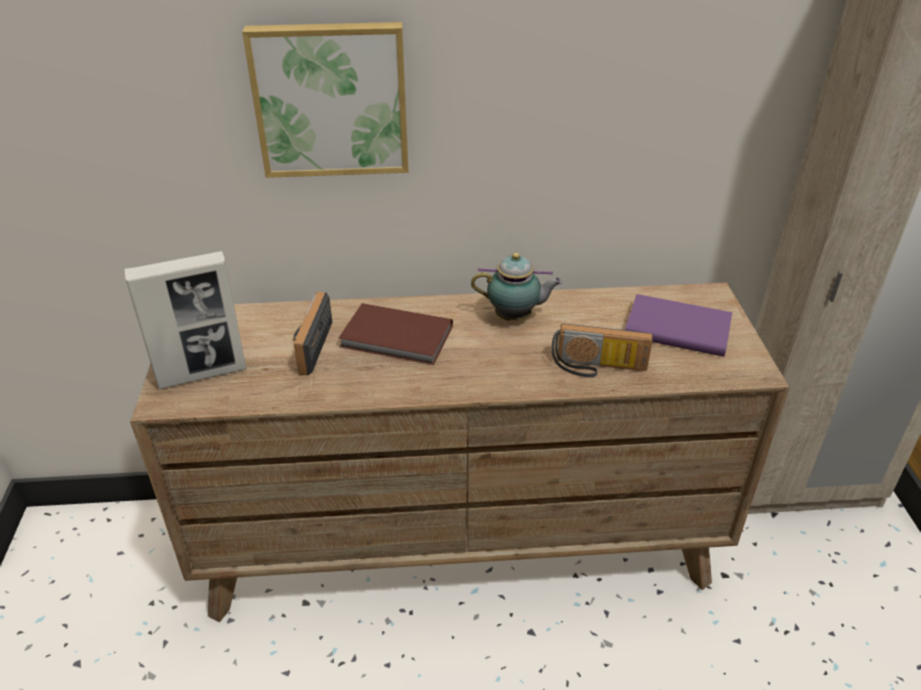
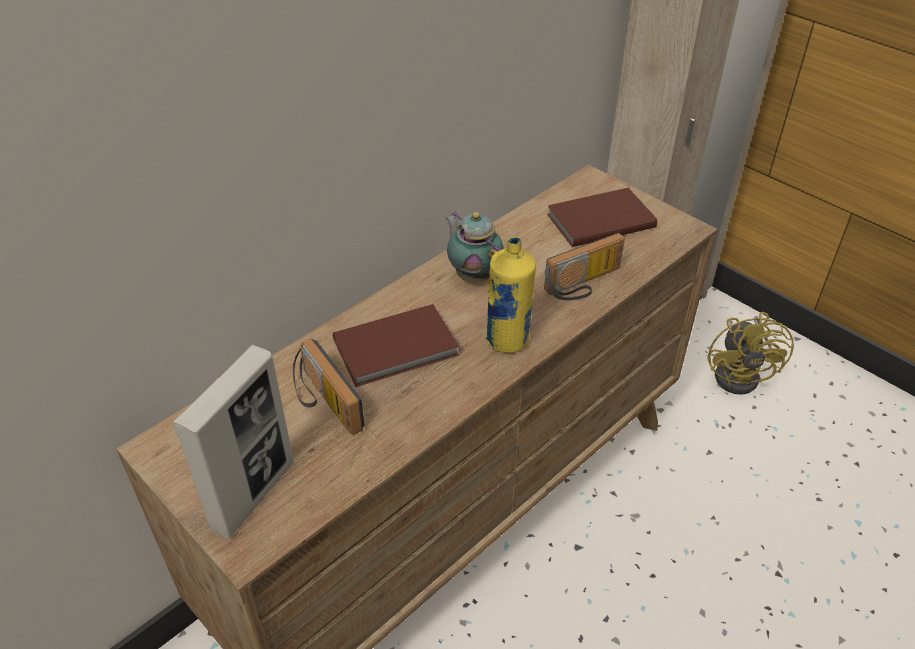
camera: 40 degrees left, 5 degrees up
(331, 99) = (260, 123): picture -> none
(481, 374) = (507, 341): none -> yellow bottle
(515, 318) = (473, 275): teapot -> teapot turned 90 degrees counterclockwise
(676, 327) = (598, 220): purple book -> brown book
(849, 597) = (742, 375): none -> yellow fan

